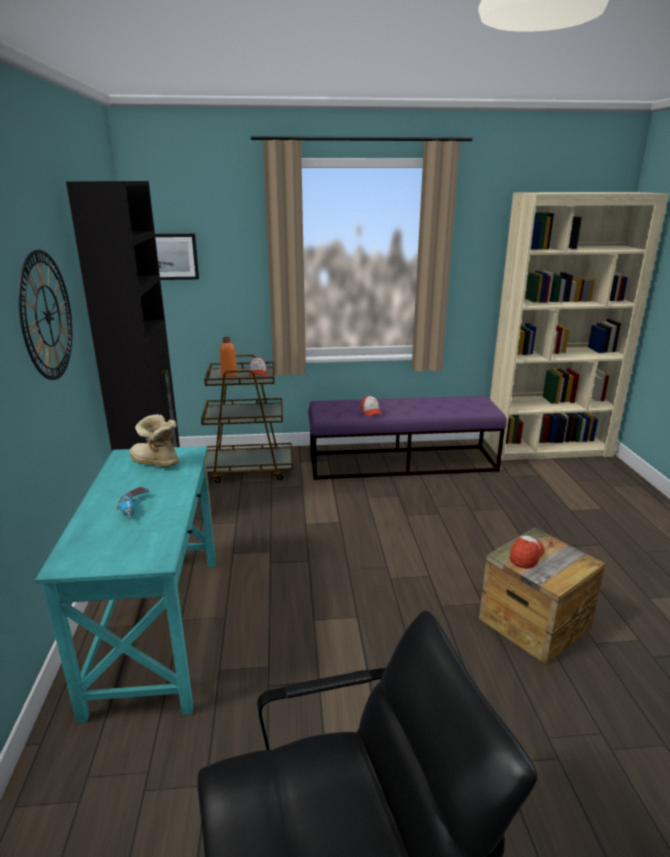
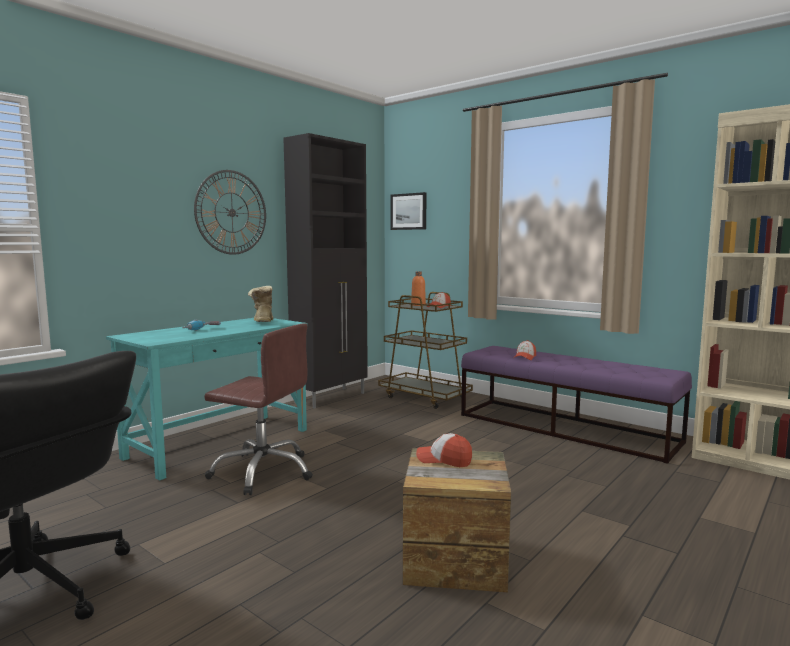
camera: 45 degrees right, 15 degrees down
(272, 634) = (263, 471): none -> brown office chair
(526, 555) = (444, 460): cap -> cap turned 150 degrees counterclockwise

